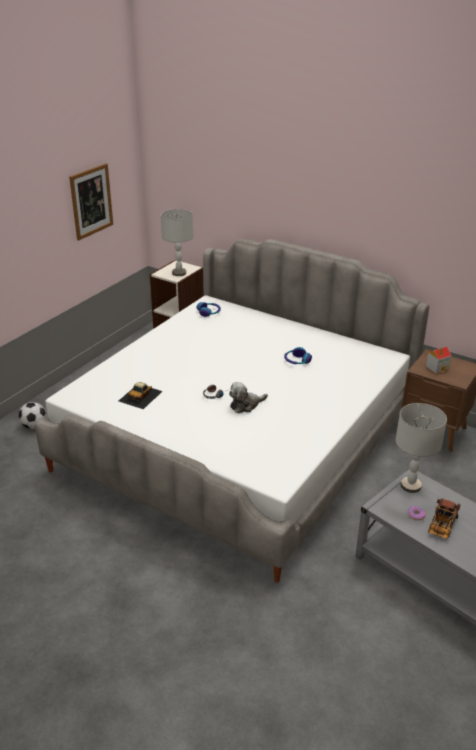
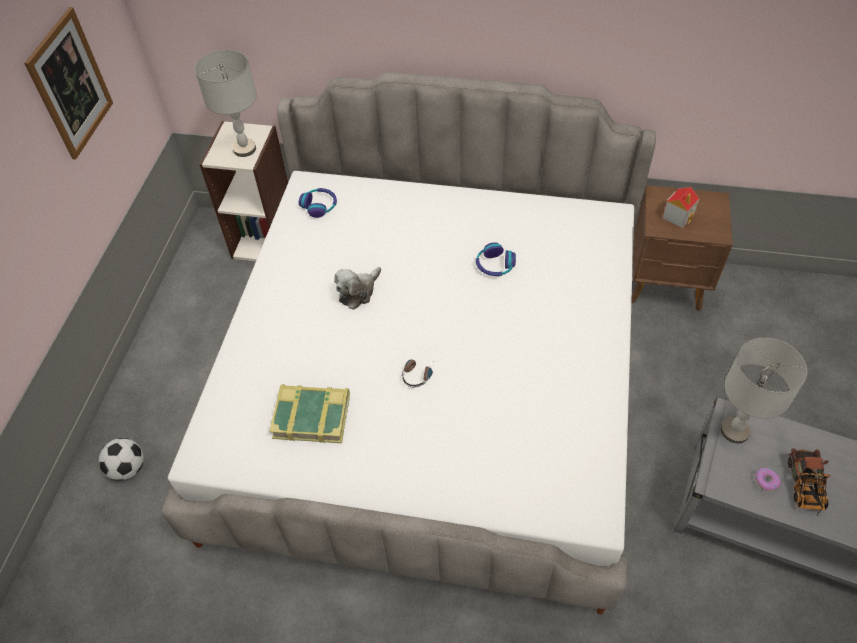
camera: 20 degrees left, 20 degrees up
(140, 396) = (312, 416): toy car -> book
(246, 405) = (472, 379): plush toy -> plush toy (358, 292)

